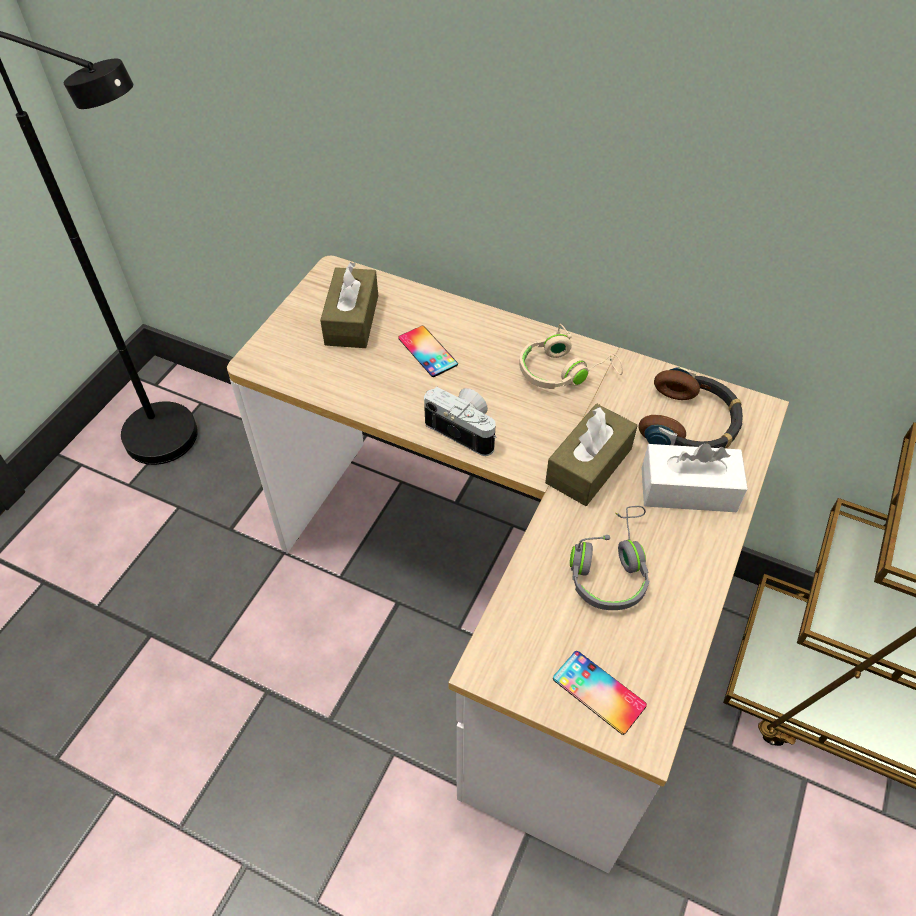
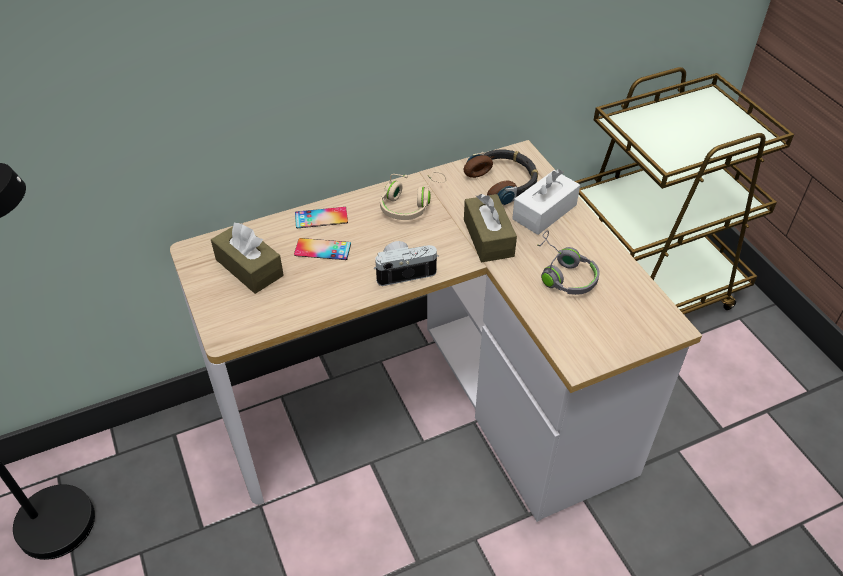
camera: 50 degrees left, 5 degrees down
(599, 692) = (632, 327): phone -> phone (321, 218)

